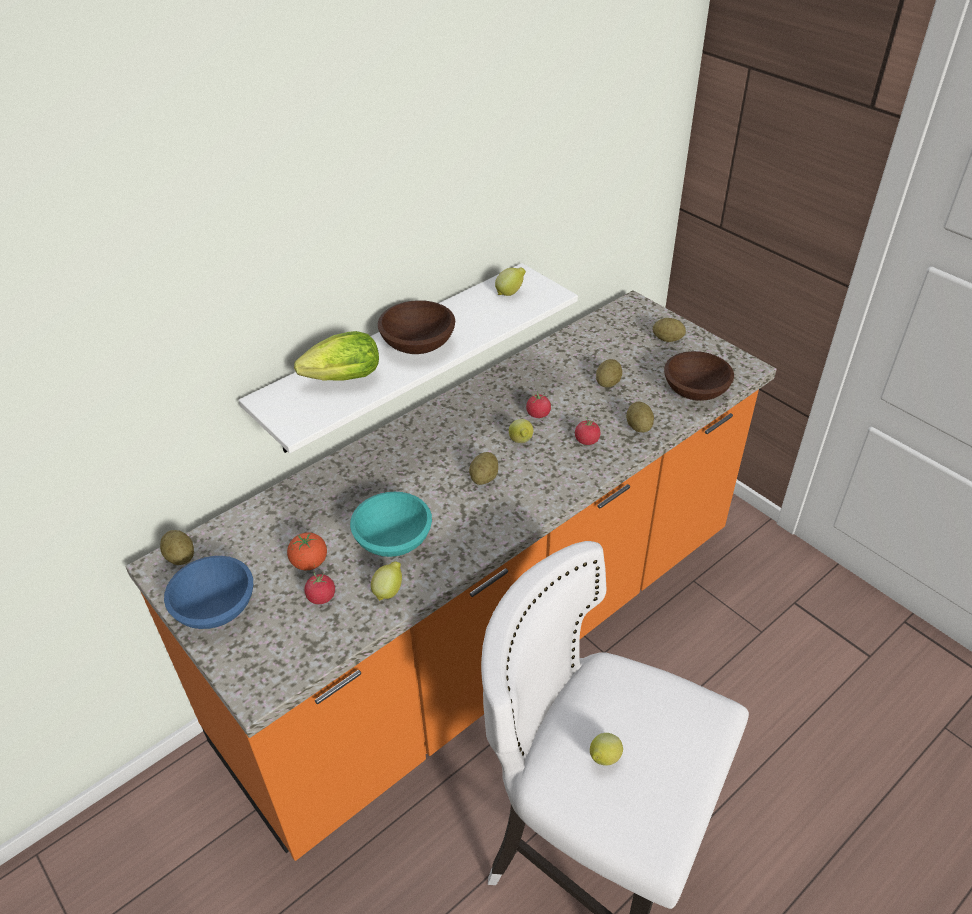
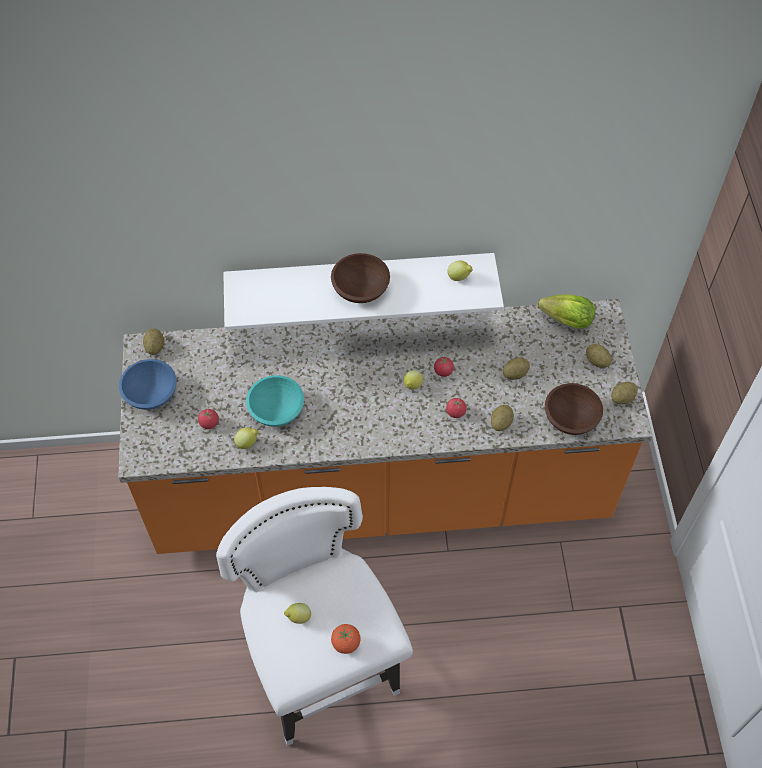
camera: 35 degrees right, 15 degrees up
(309, 563) = (219, 396): tomato -> tomato (346, 643)
(339, 380) = (290, 291): lettuce -> lettuce (563, 320)
(484, 478) = (365, 399): potato -> potato (622, 398)

